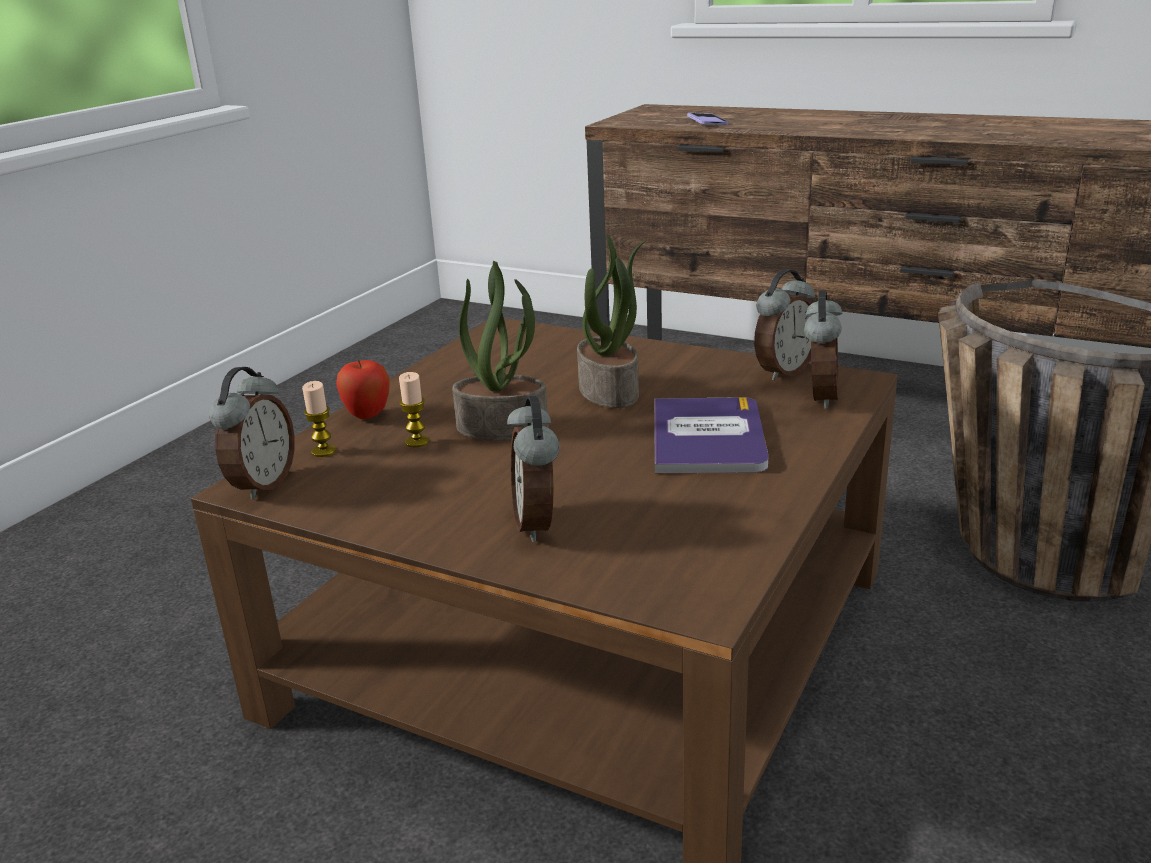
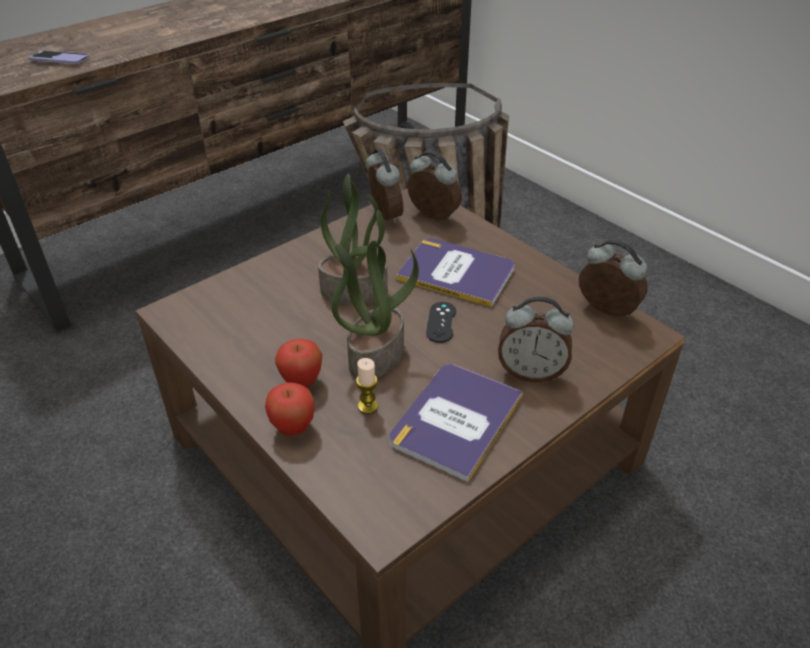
camera: 70 degrees left, 15 degrees up
(262, 484) = (384, 516): alarm clock -> alarm clock (605, 311)
(323, 451) = (345, 466): candle -> none
(420, 492) = (455, 420): none -> book
(436, 403) = (301, 382): none -> apple
(593, 449) = (441, 322): none -> black game controller

